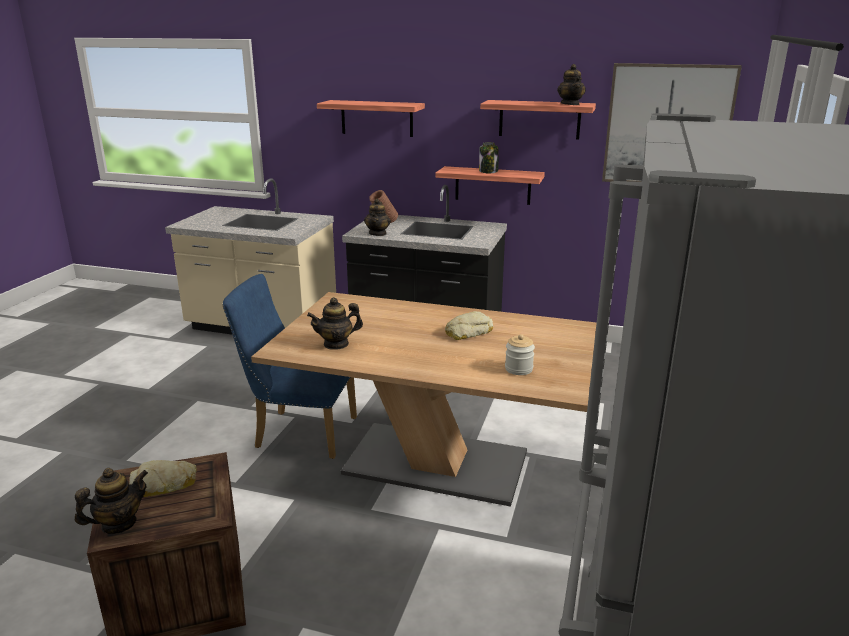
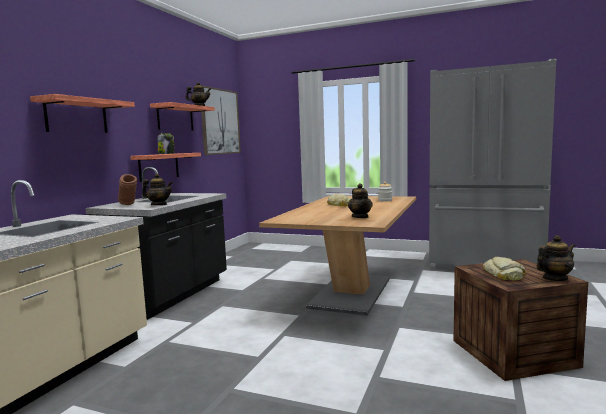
camera: 85 degrees left, 15 degrees down
(118, 524) = (554, 278): teapot -> teapot turned 105 degrees clockwise
(298, 432) = (310, 332): blue chair -> none

